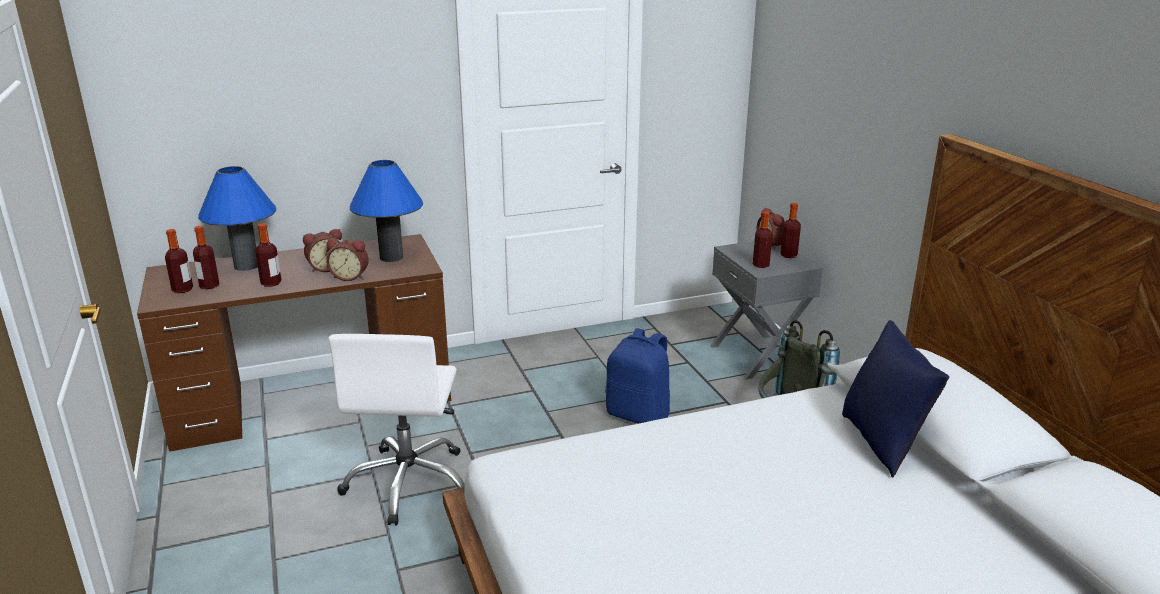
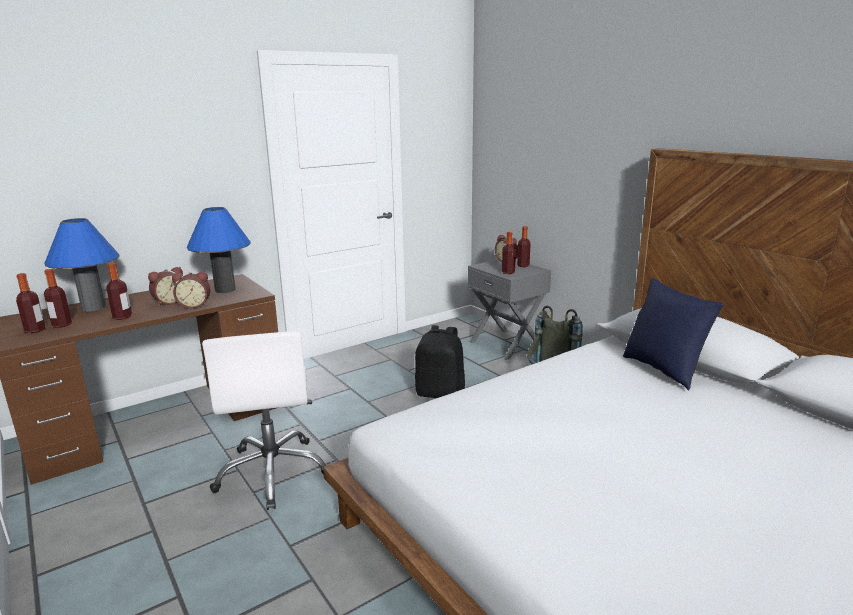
camera: 15 degrees left, 5 degrees down
(639, 415) = (440, 393): blue backpack -> black backpack

